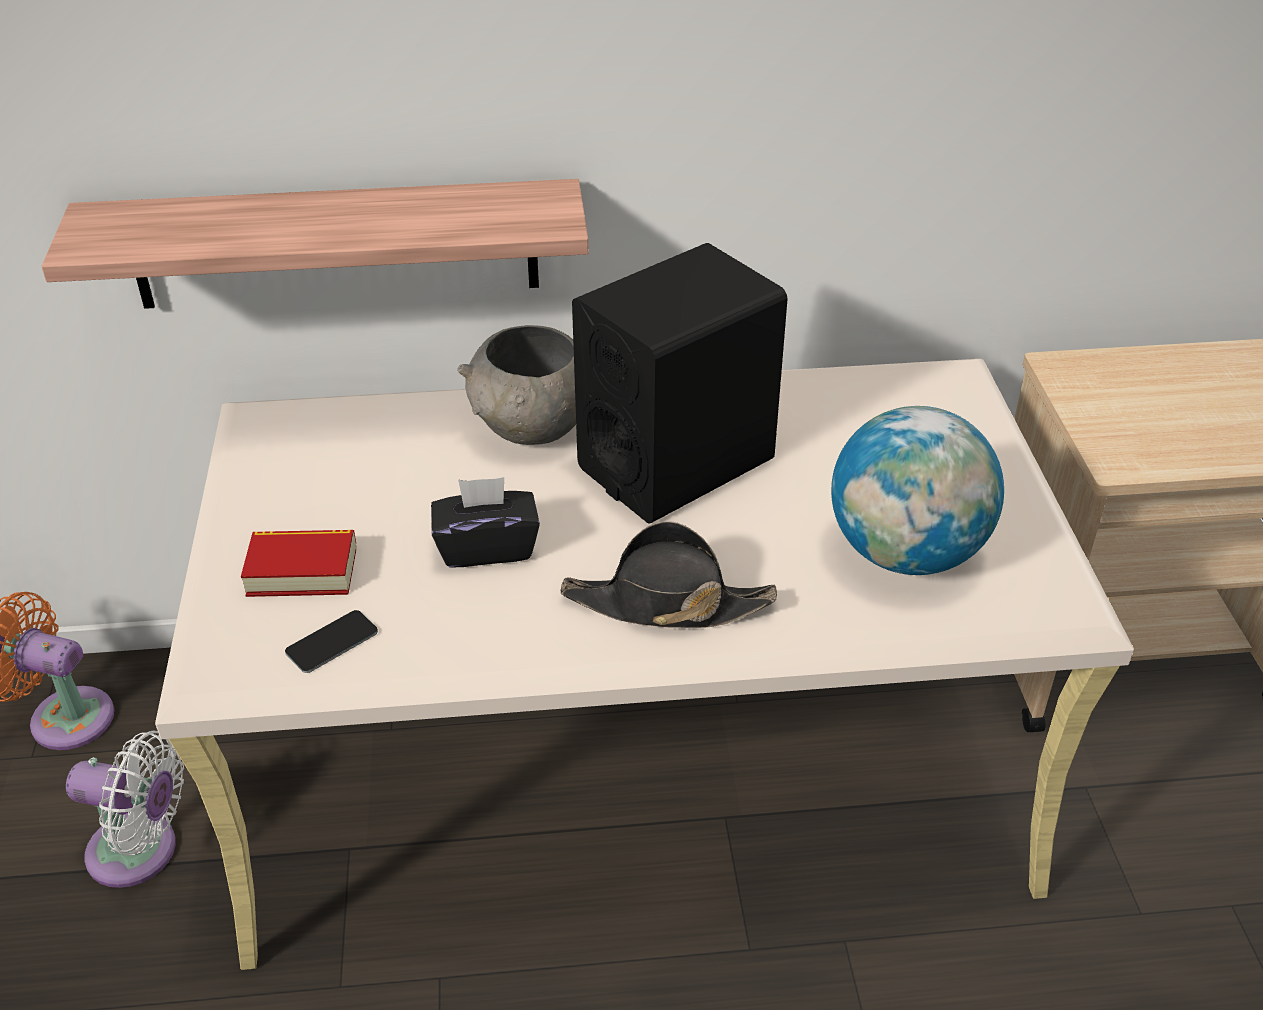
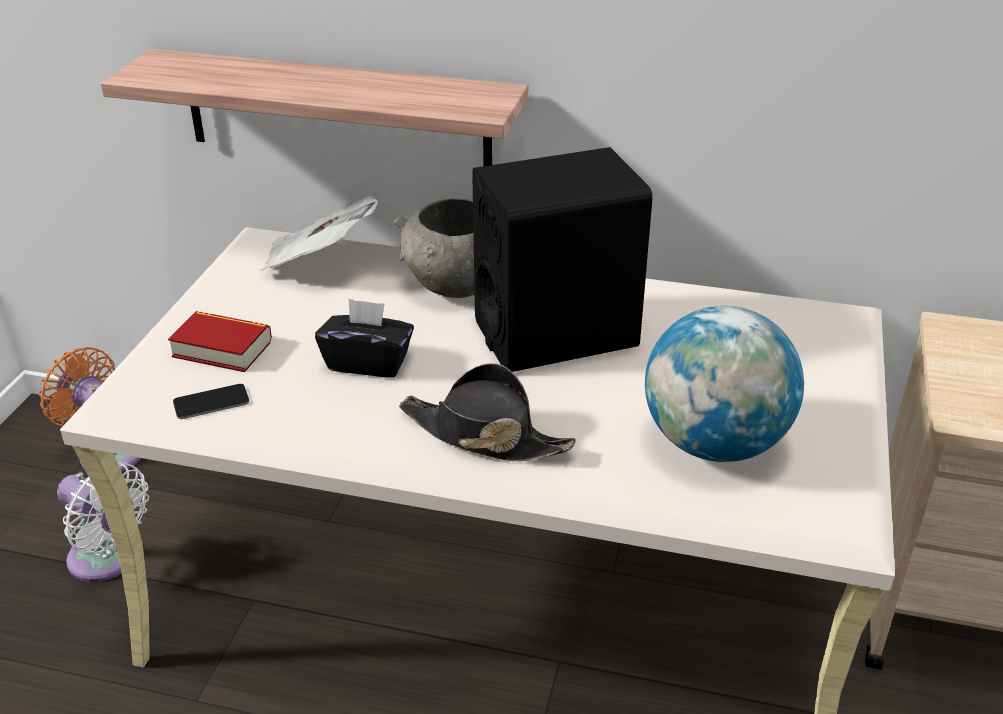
camera: 20 degrees right, 5 degrees down
(352, 430) = (320, 261): none -> newspaper

